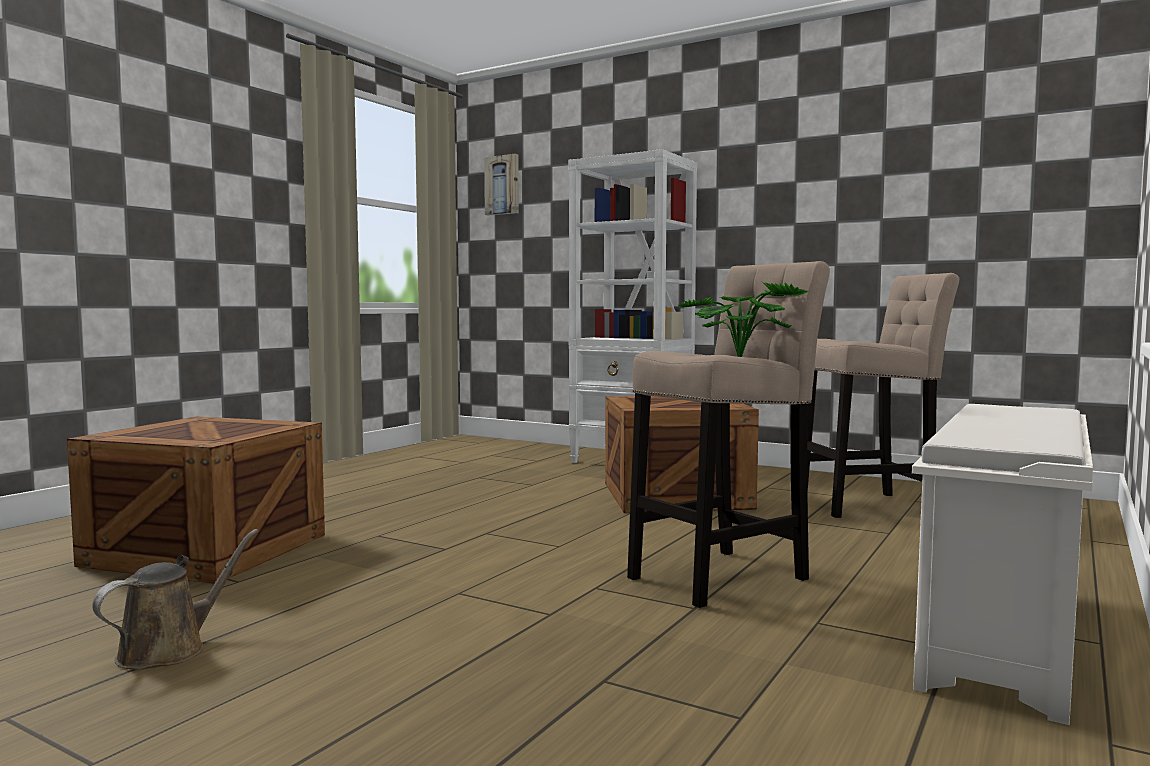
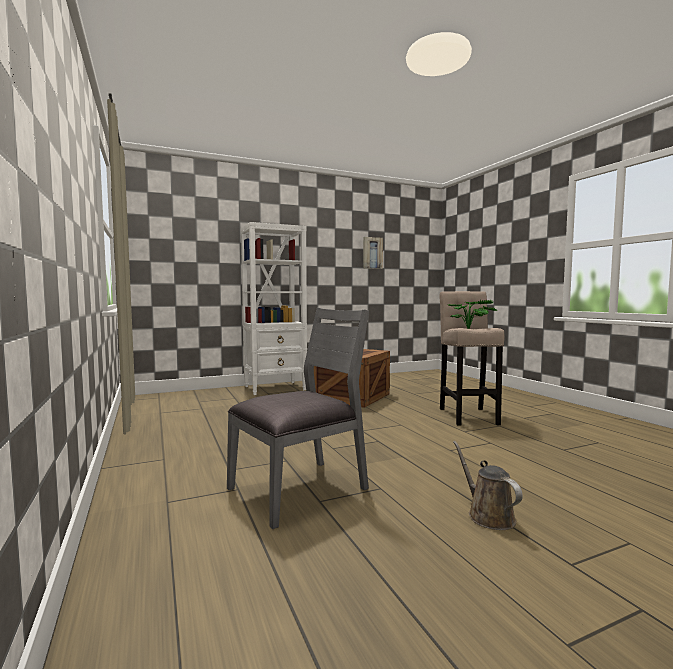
camera: 55 degrees left, 0 degrees up
(208, 550) = (300, 489): crate -> grey chair
(503, 185) = (157, 225): picture -> picture (372, 253)
(872, 506) = (406, 384): beige stool -> none
(1004, 637) = (547, 407): white shoe rack -> none

